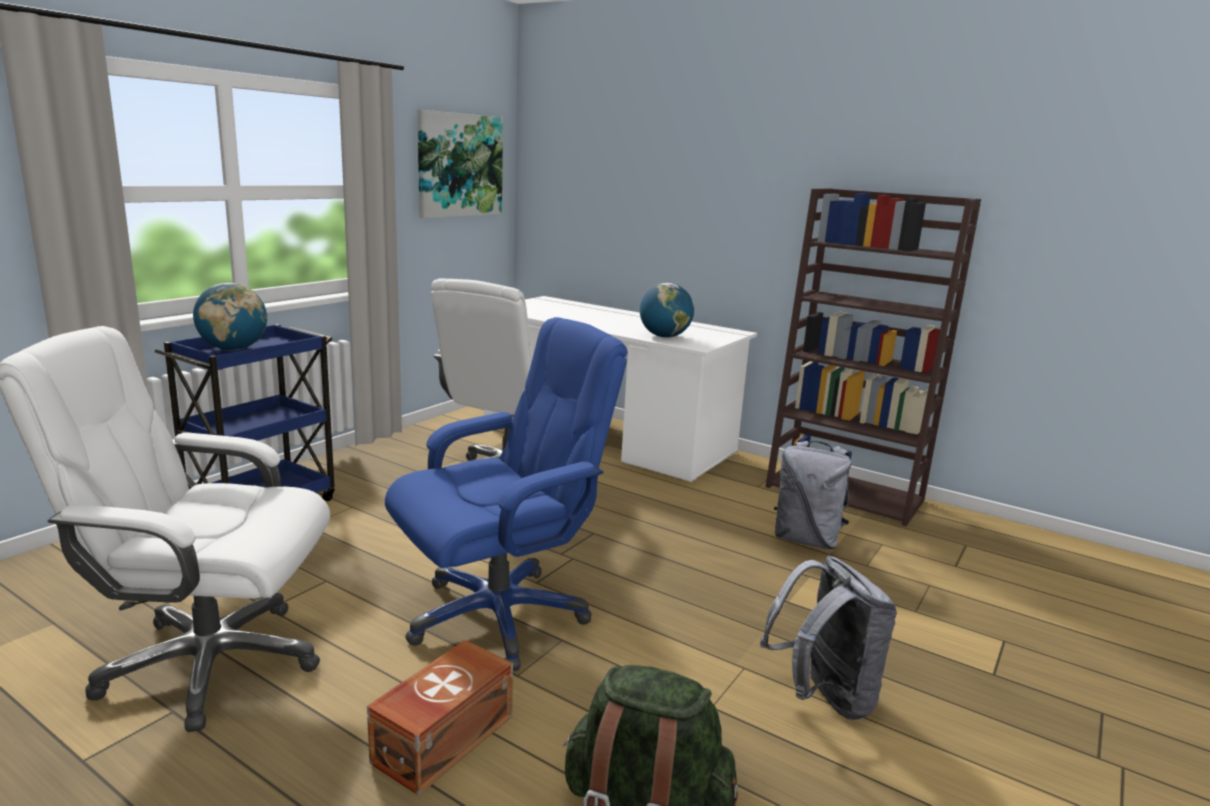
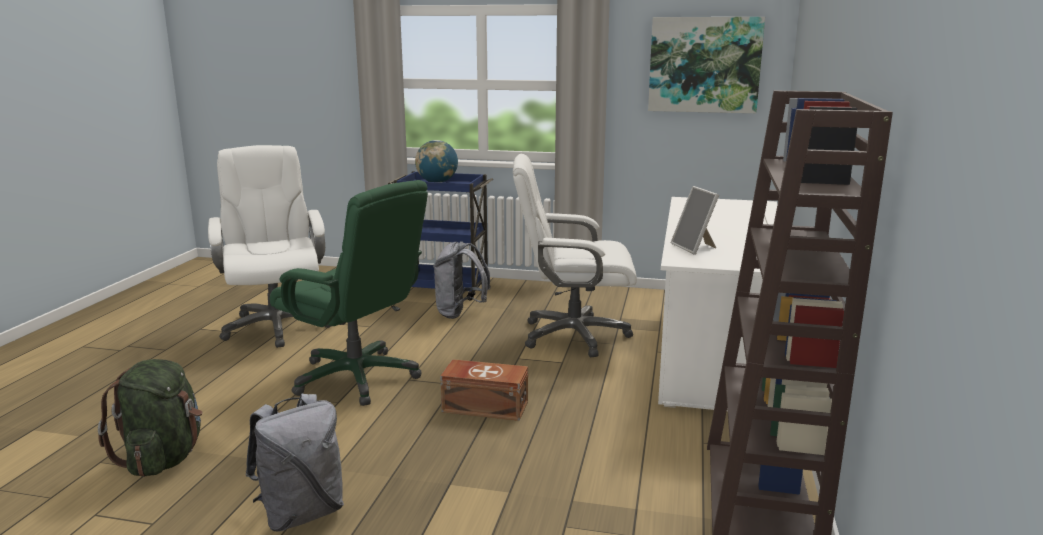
camera: 70 degrees right, 0 degrees up
(441, 739) = (225, 391): brown storage box -> brown storage box (484, 406)
(499, 615) = (357, 378): blue office chair -> green office chair
(664, 336) = (695, 248): globe -> picture frame
(807, 540) = (592, 484): grey backpack -> grey backpack (460, 313)

